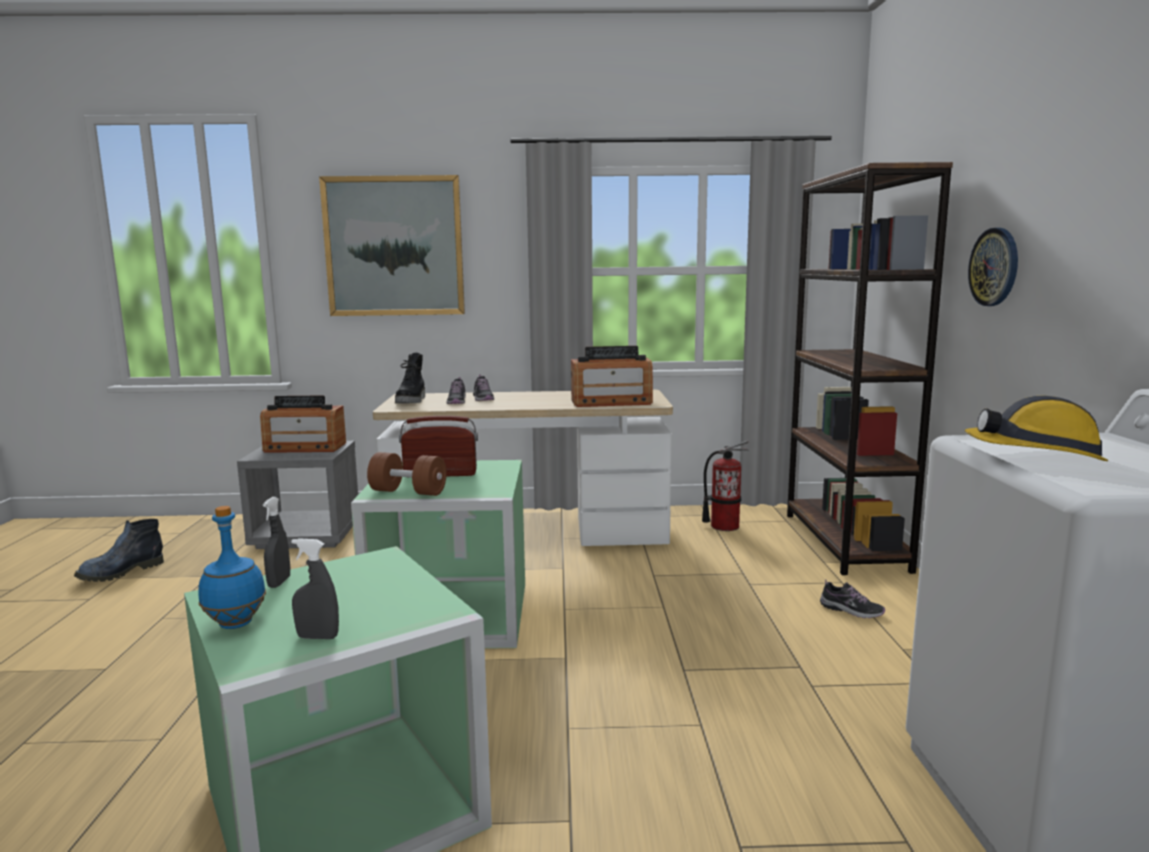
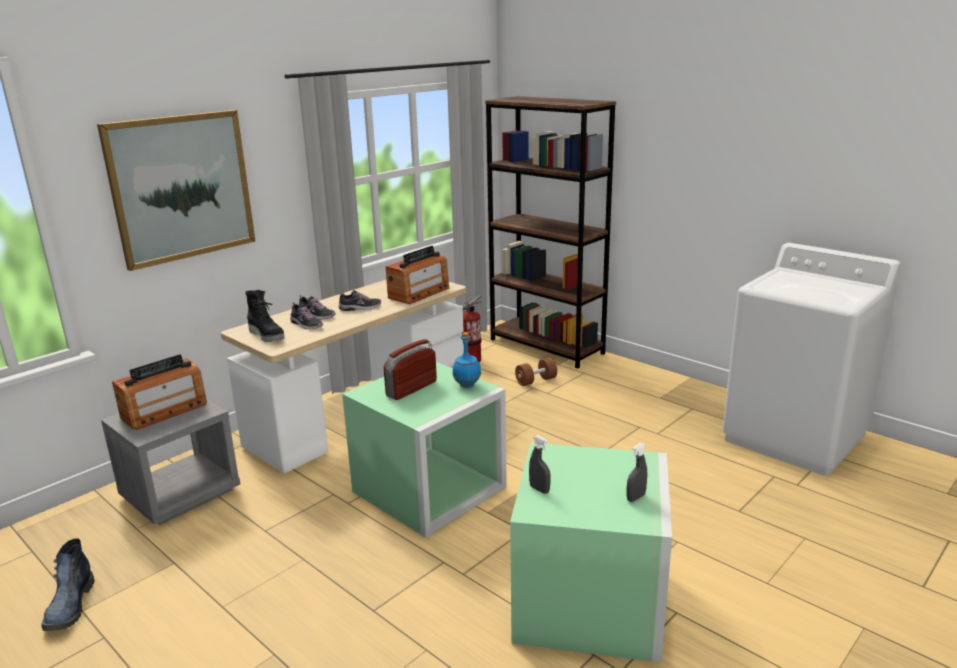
camera: 45 degrees left, 10 degrees up
(236, 624) = (587, 515): blue bottle -> blue bottle (467, 385)
(408, 492) = (432, 409): brown dumbbell -> brown dumbbell (536, 381)
(851, 610) = (612, 387): shoe -> shoe (360, 308)
(994, 267) = (657, 170): wall clock -> none
(1035, 456) = (795, 290): hard hat -> none

